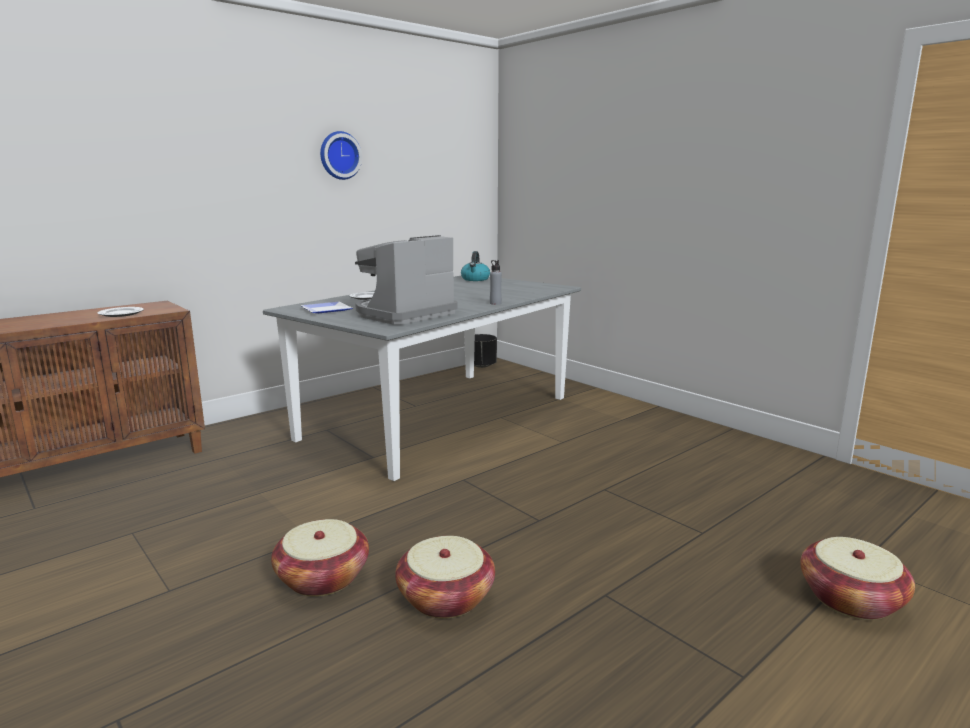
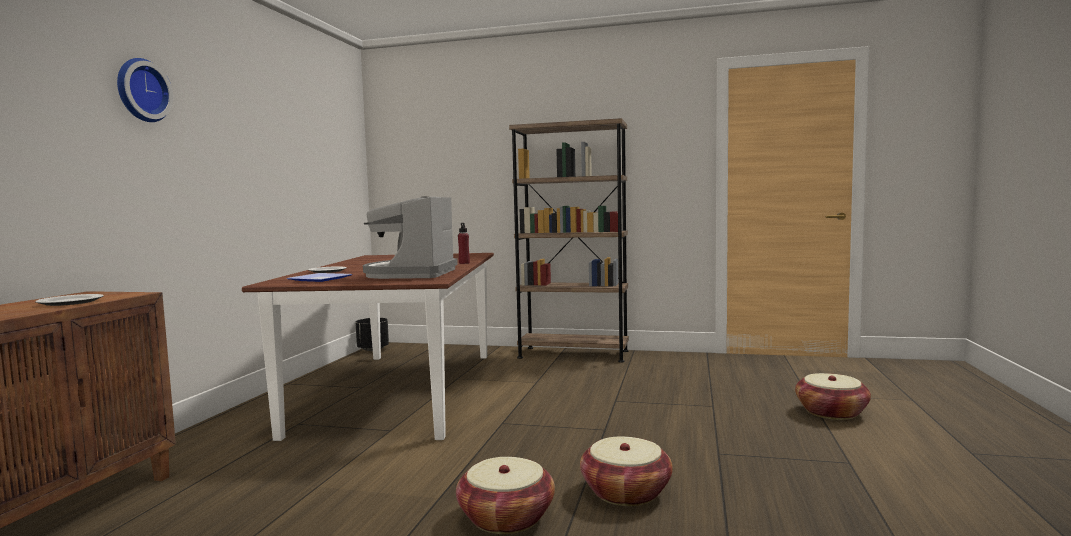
camera: 35 degrees left, 10 degrees down
(339, 155) = (251, 131): wall clock -> wall clock (140, 91)
(440, 418) = (402, 390): grey dining table -> brown dining table
(475, 279) = (386, 256): kettle -> none
(495, 303) = (464, 263): grey bottle -> red bottle
(654, 417) = (573, 354): none -> brown bookcase

